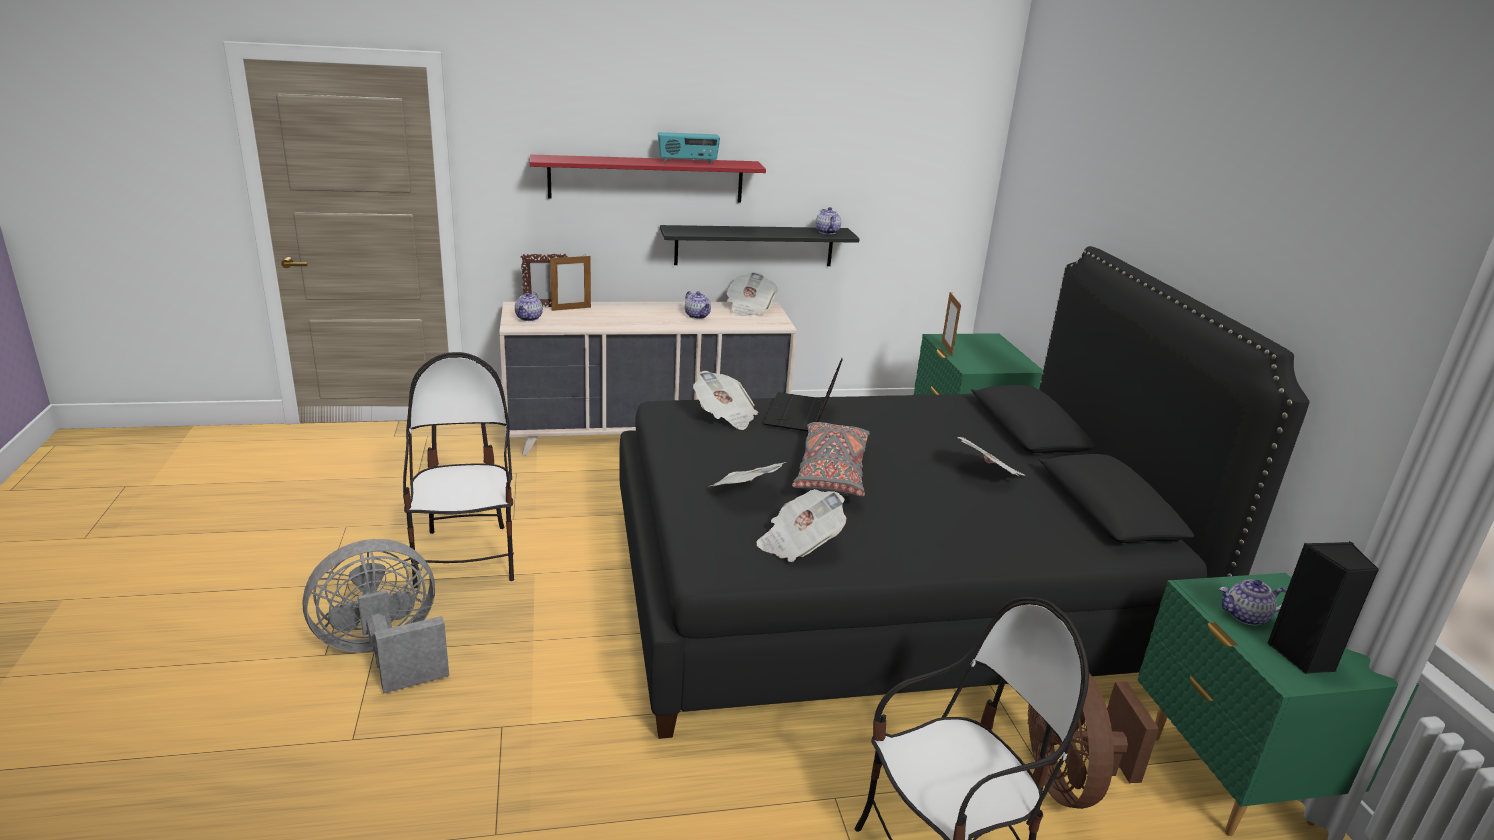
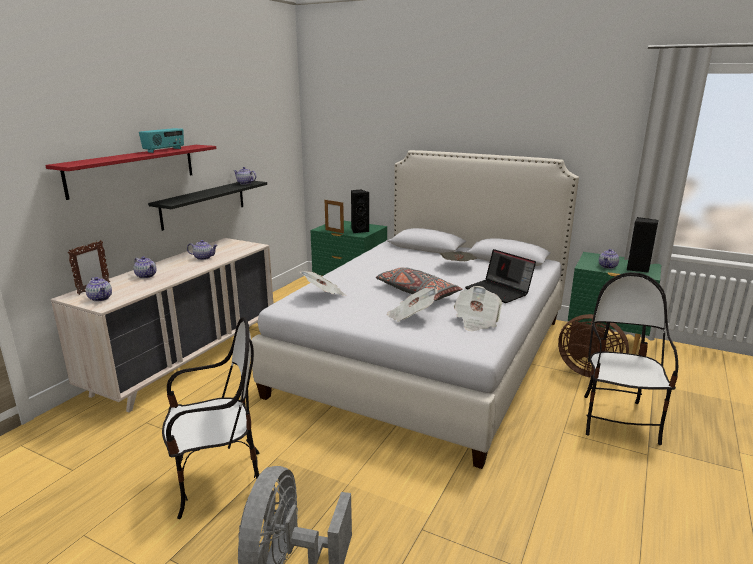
camera: 50 degrees left, 5 degrees down
(466, 557) = (219, 481): chair -> chair turned 135 degrees clockwise
(571, 309) = (115, 283): picture frame -> none
(608, 312) = (146, 276): none -> teapot
(749, 309) = (220, 245): newspaper -> none
(802, 415) = (350, 279): laptop -> laptop (499, 291)
(882, 591) = (427, 354): black bed -> white bed
(983, 361) = (359, 230): none -> black speaker

